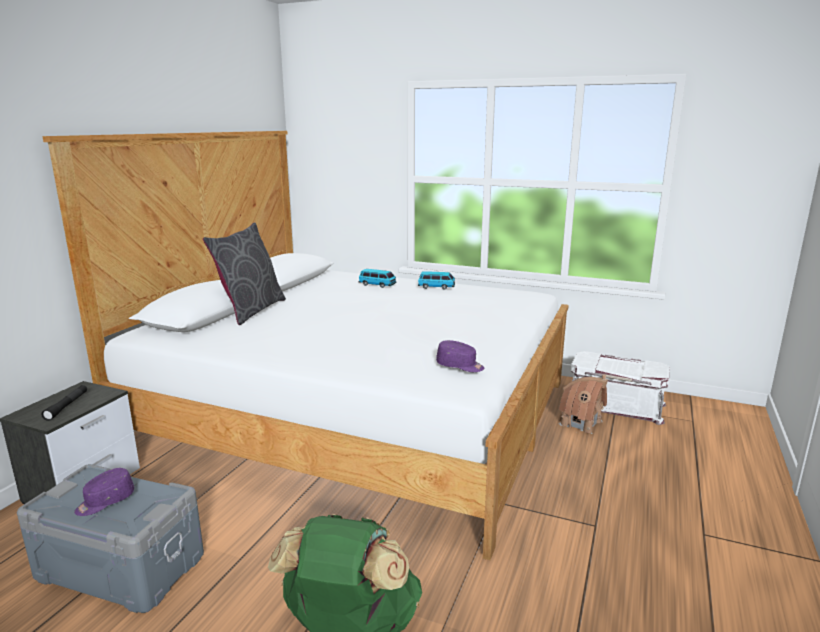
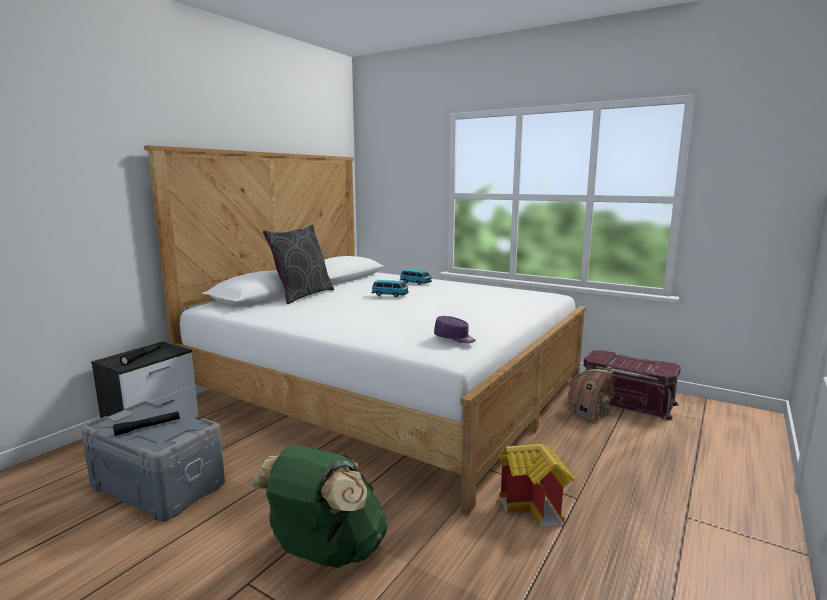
camera: 10 degrees right, 5 degrees down
(105, 501) = (148, 427): purple cap -> black flashlight
(436, 287) = (465, 286): toy car -> toy car (390, 295)
(557, 541) = (535, 506): none -> toy house
(615, 404) = (627, 400): white storage box -> red storage box

